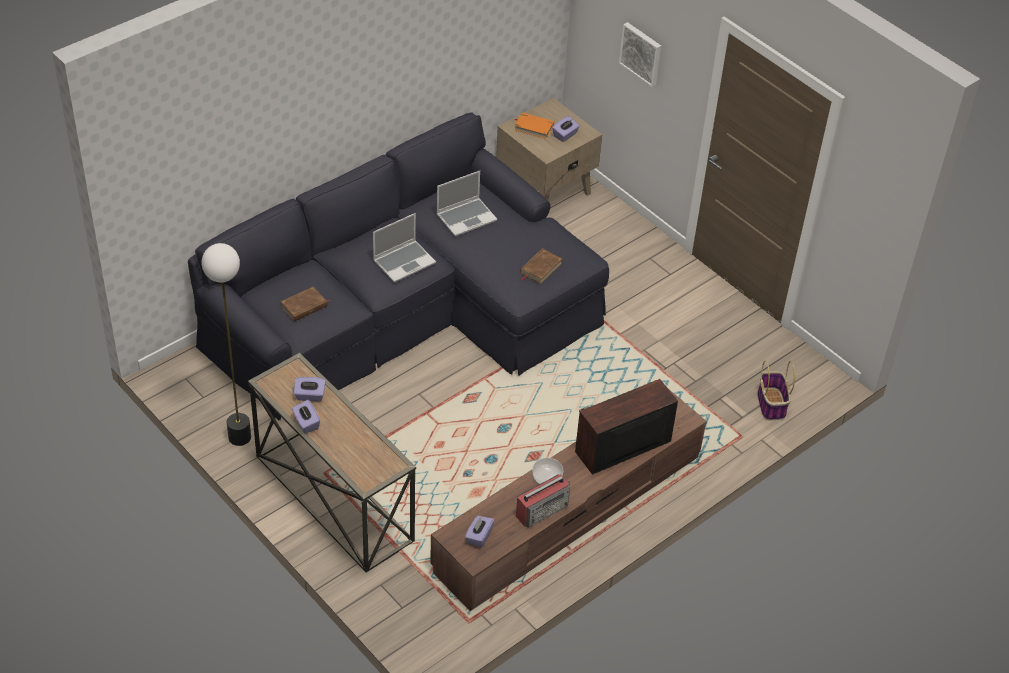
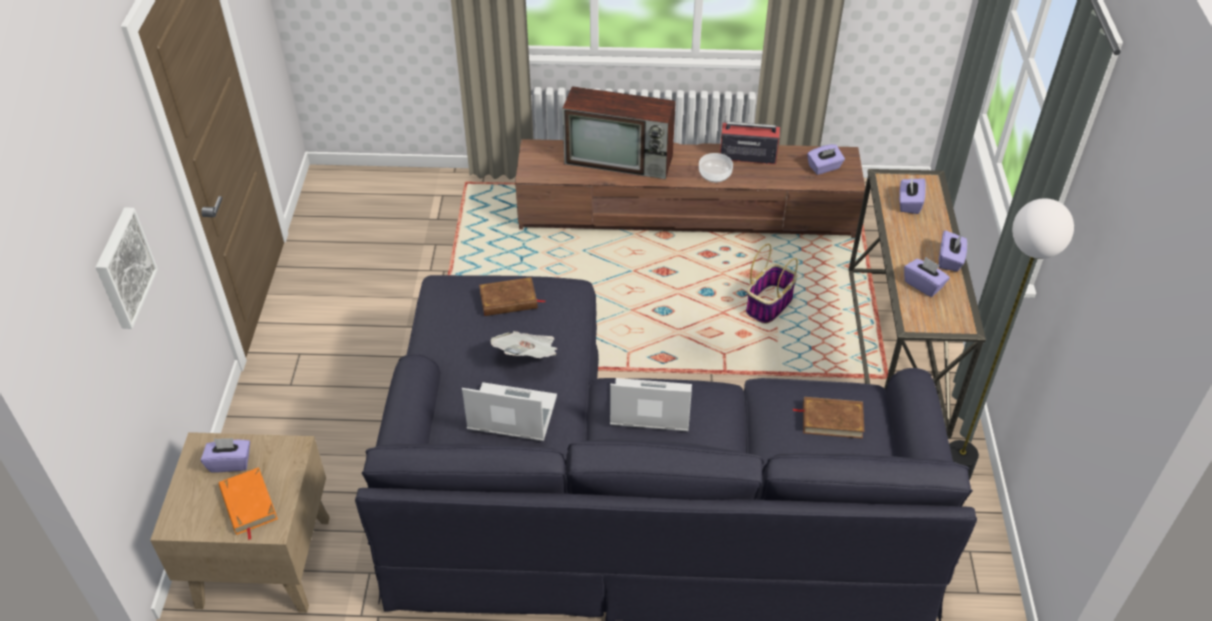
camera: 135 degrees left, 0 degrees up
(365, 453) = (909, 203): none -> purple tissue box
(493, 247) = (528, 356): none -> newspaper
(771, 405) = (404, 189): basket -> basket (769, 304)

